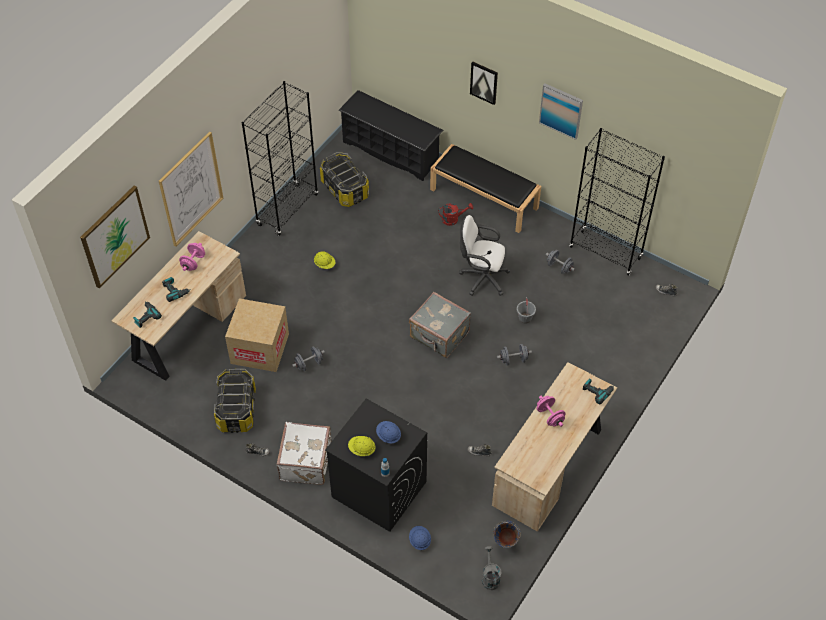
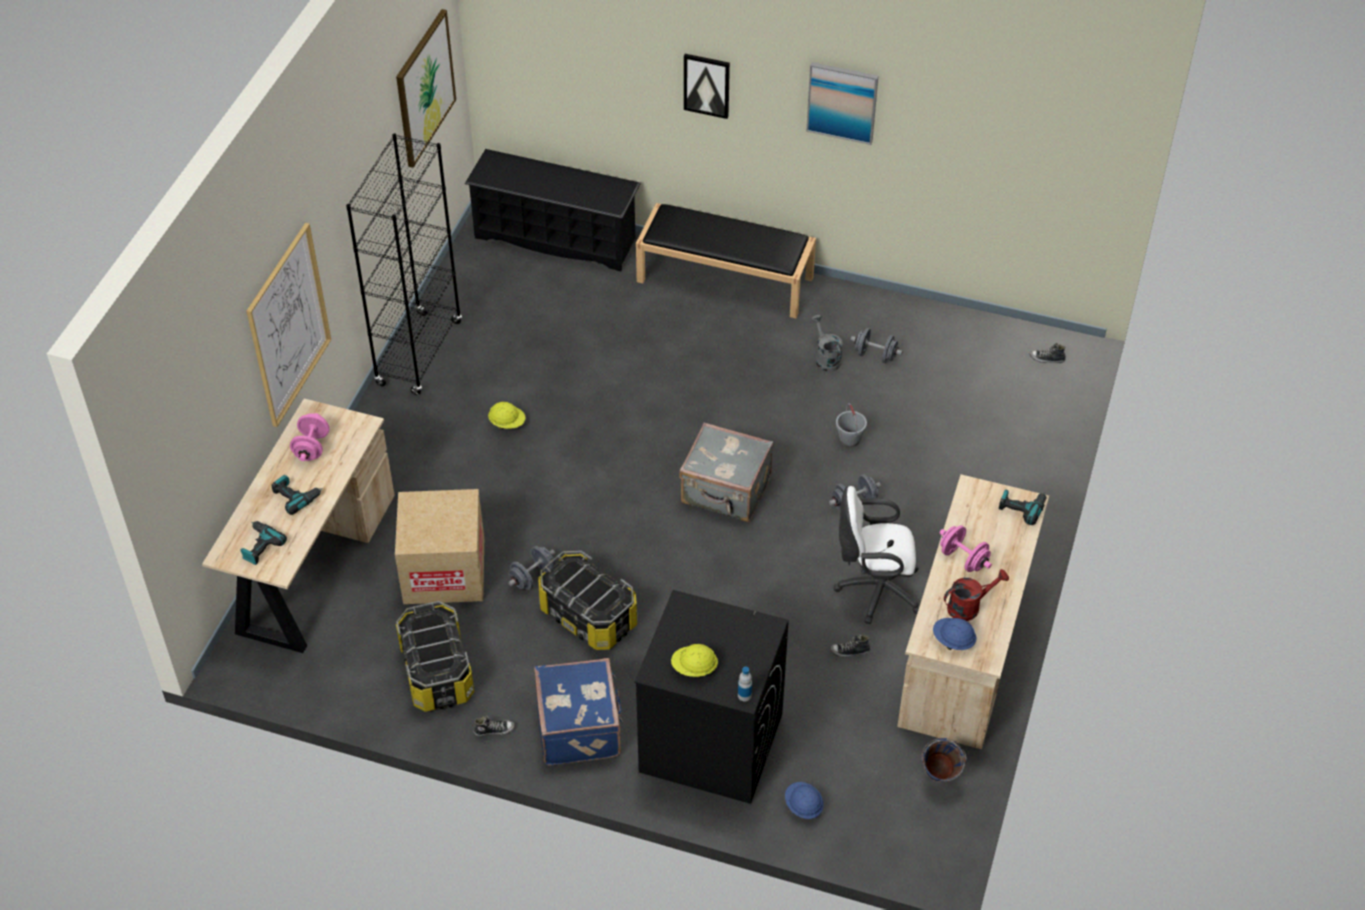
camera: 15 degrees left, 5 degrees down
(115, 236) = (196, 411): picture -> picture (424, 88)
(307, 462) = (580, 727): white suitcase -> blue suitcase
(344, 189) = (501, 306): storage box -> storage box (588, 616)
(388, 436) = (729, 638): blue hard hat -> blue hard hat (953, 641)
(453, 219) = (688, 317): red watering can -> red watering can (969, 606)
(481, 278) = (762, 394): white office chair -> white office chair (874, 590)
(490, 577) = (933, 835): grey watering can -> grey watering can (825, 358)
(605, 252) = (937, 321): black bookcase -> none

